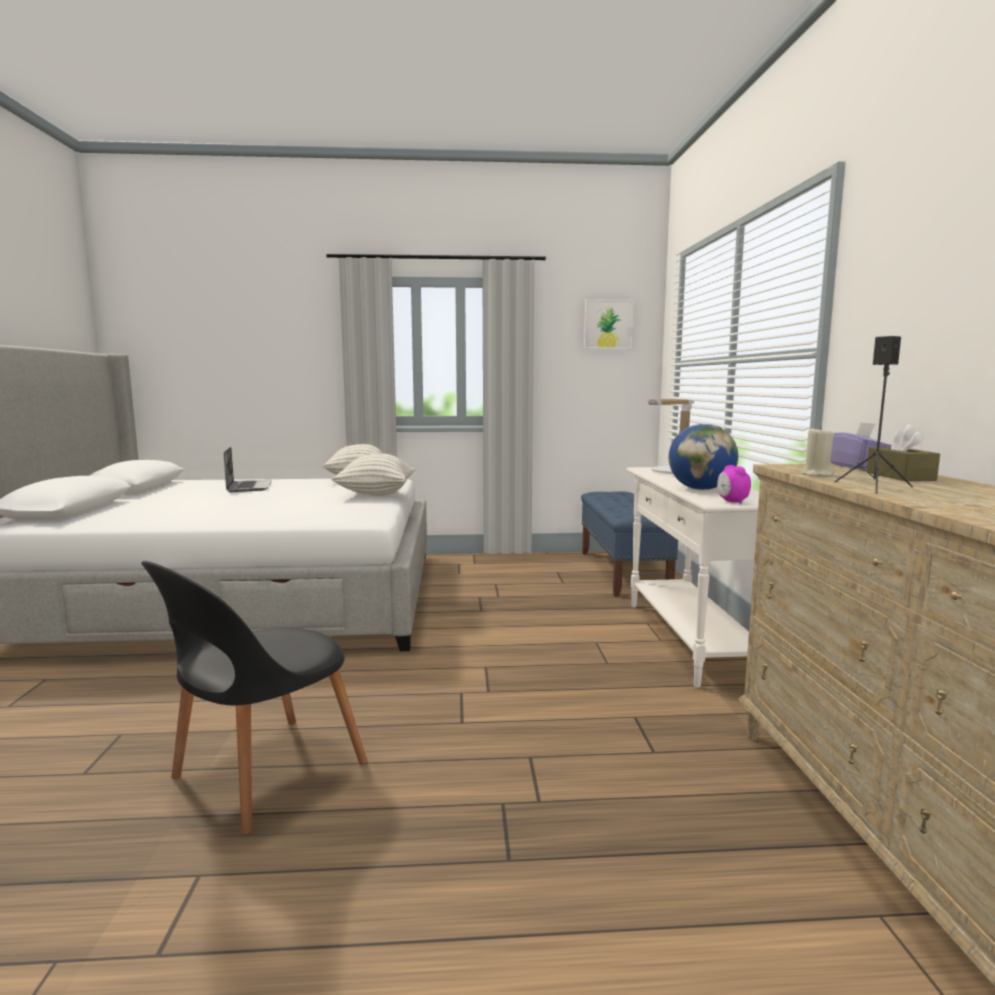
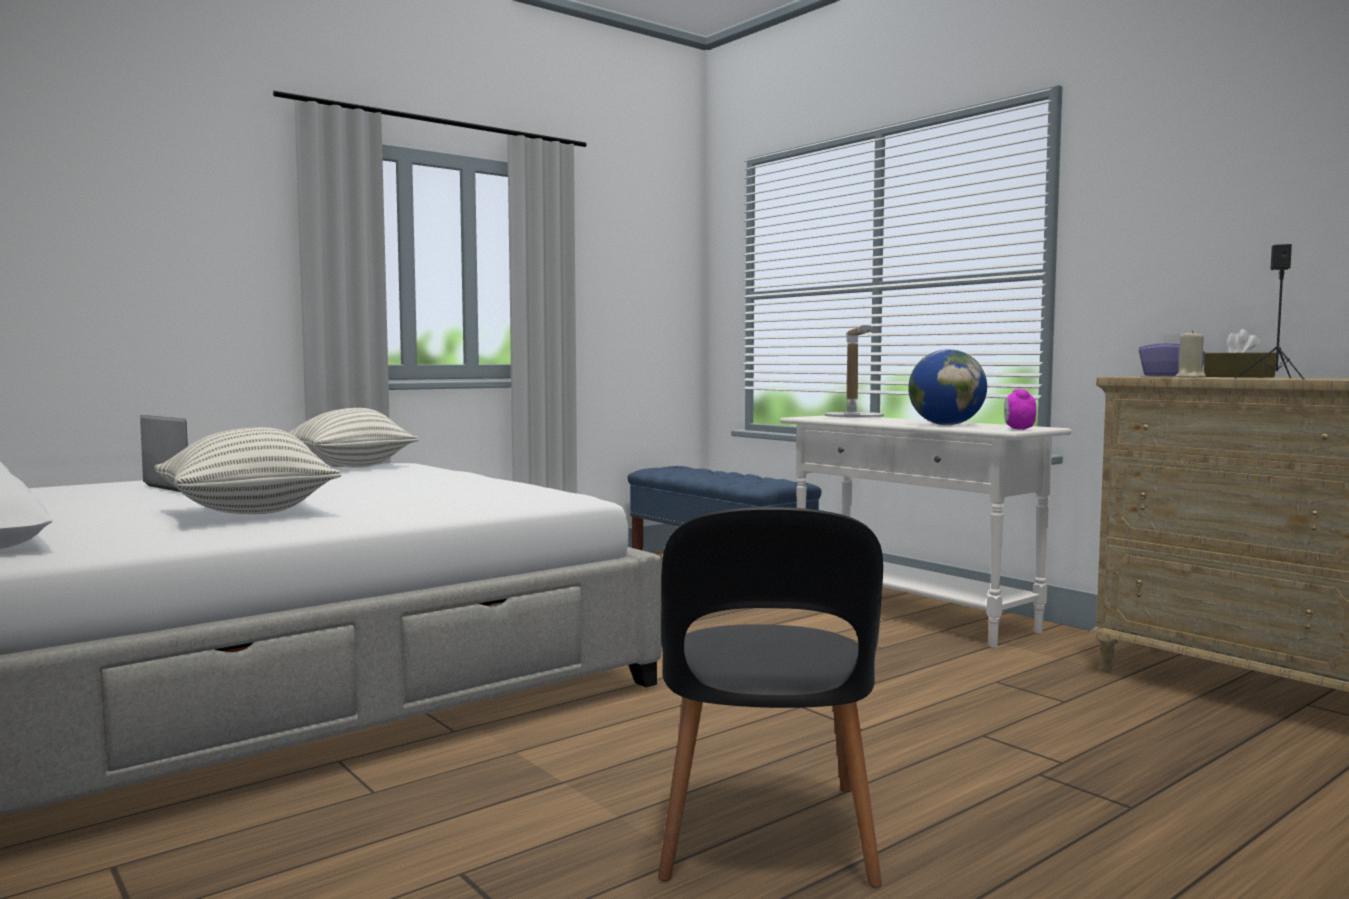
camera: 35 degrees left, 5 degrees down
(376, 494) = (462, 477): pillow -> pillow (247, 513)
(608, 324) = (649, 242): picture -> none
(732, 502) = (1018, 429): alarm clock -> alarm clock turned 60 degrees clockwise

